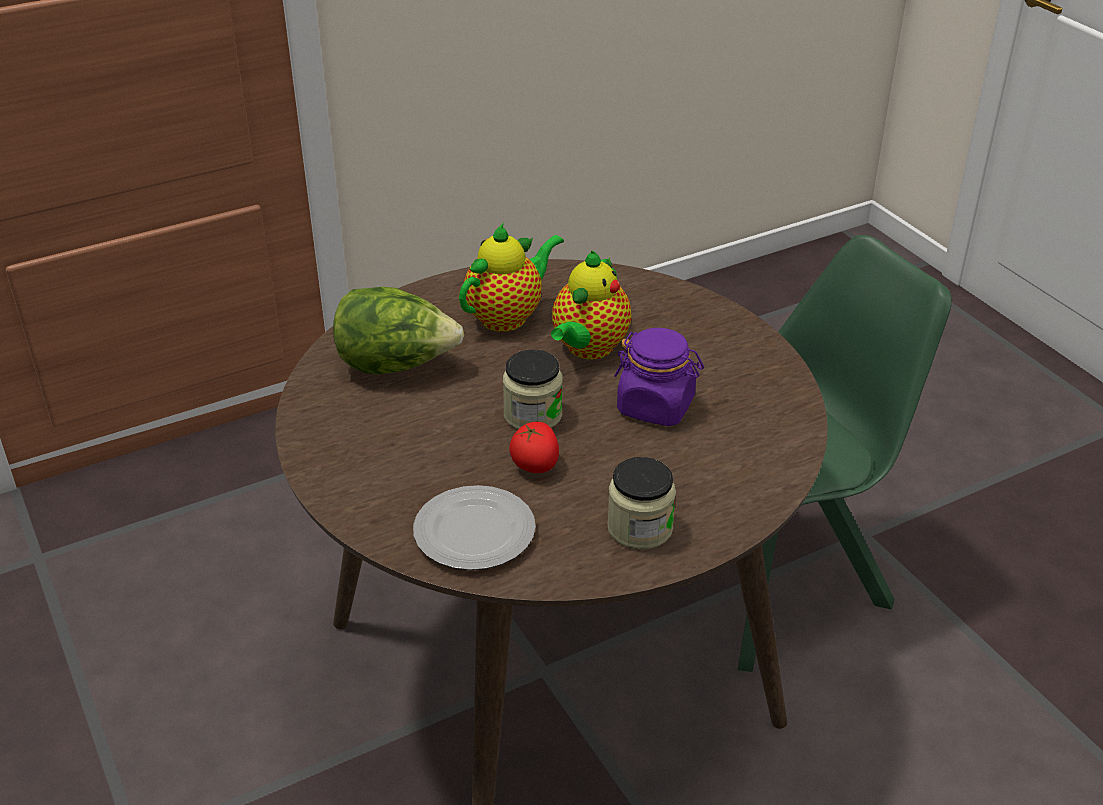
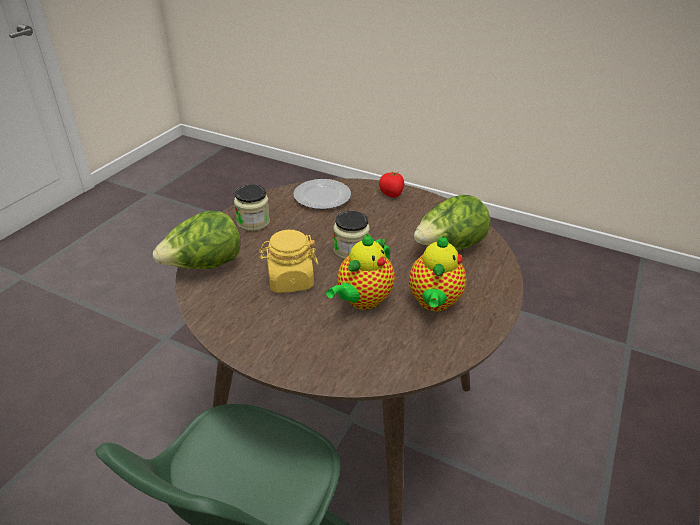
camera: 145 degrees right, 0 degrees up
(535, 465) = (325, 229): tomato -> tomato (391, 194)
(588, 349) = (362, 301): teapot -> teapot turned 135 degrees counterclockwise
(656, 406) = (290, 280): purple jar -> yellow jar
(766, 476) = (204, 266): none -> lettuce

